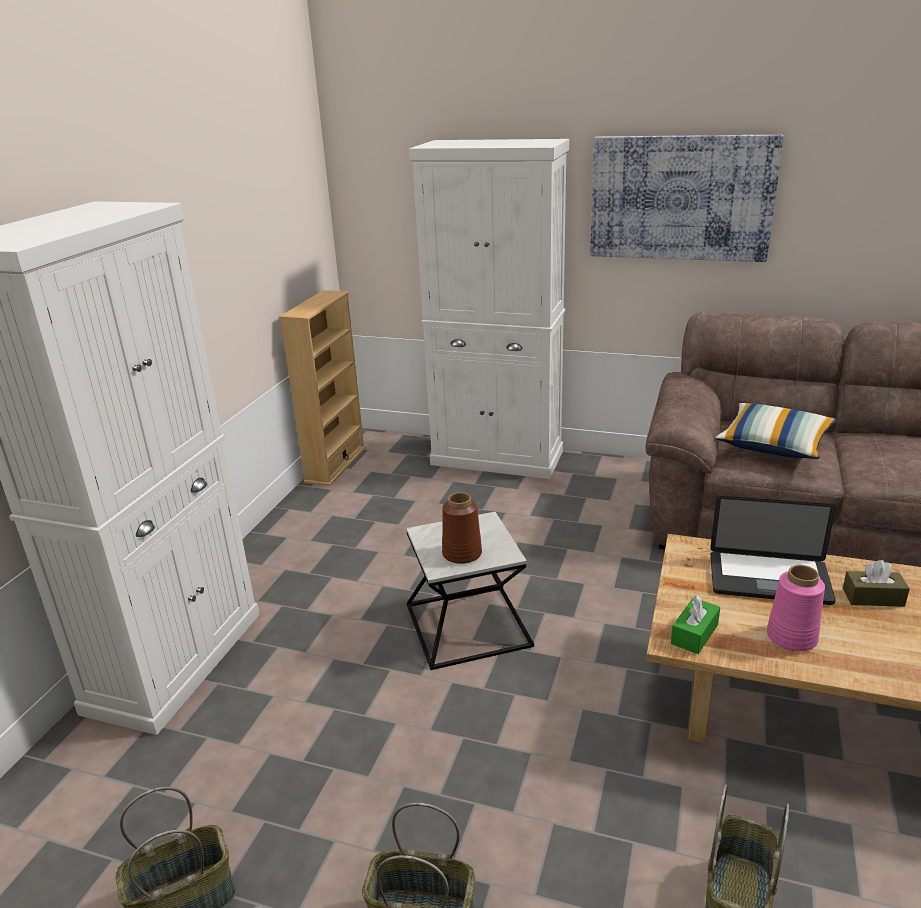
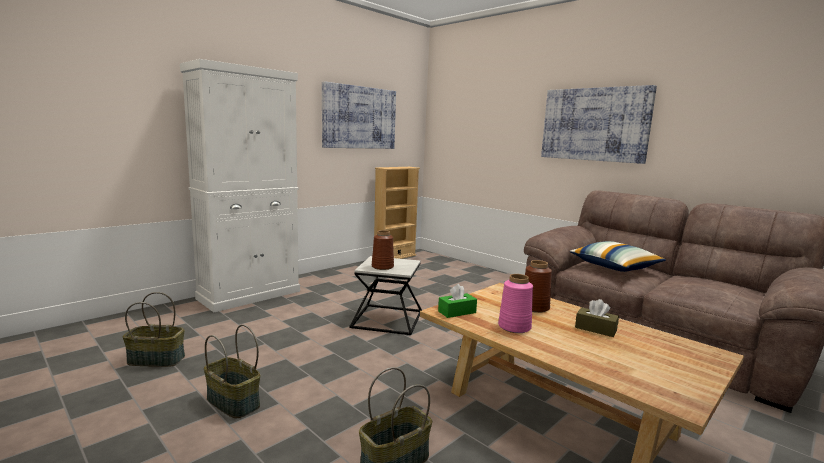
camera: 25 degrees right, 15 degrees down
(238, 228) = (359, 117): none -> picture
(497, 458) = (478, 271): white cabinet -> none
(769, 579) = (535, 308): laptop -> brown vase

